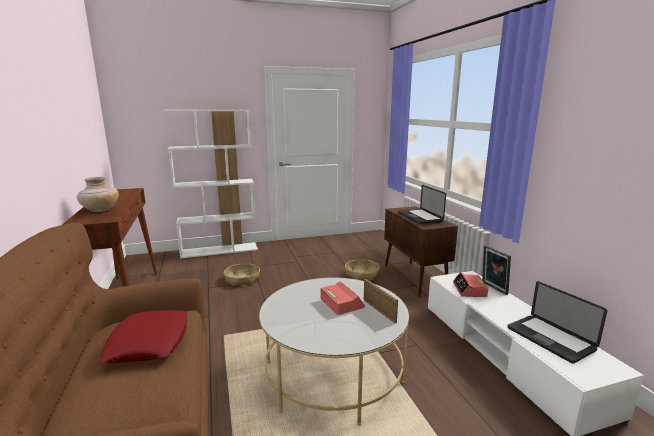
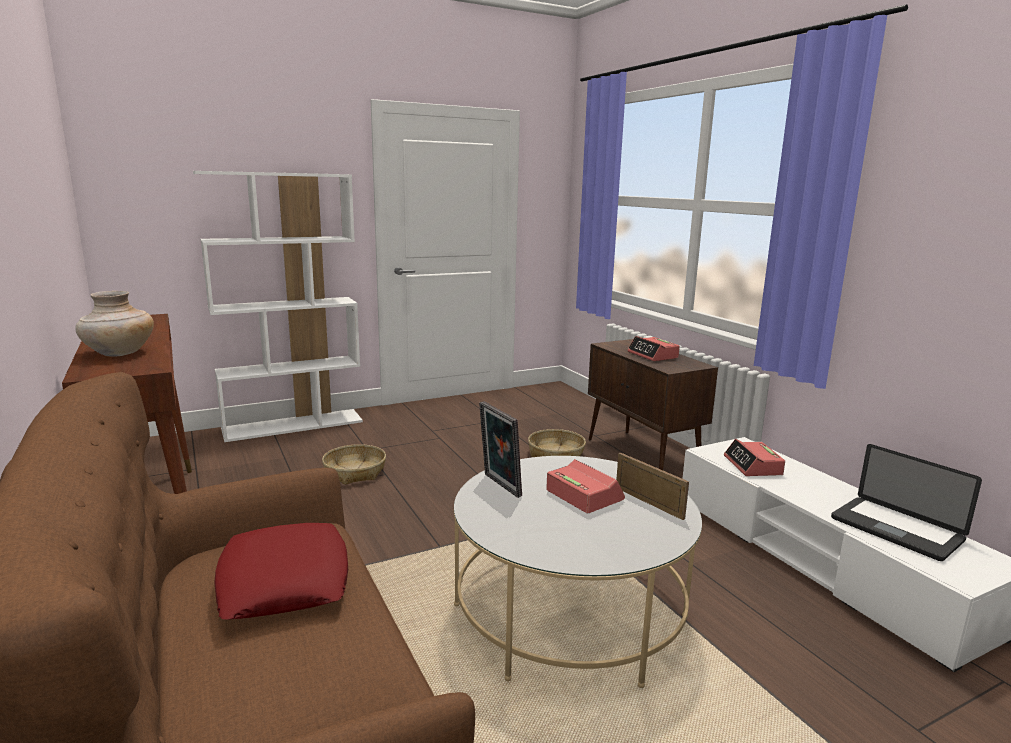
camera: 10 degrees left, 0 degrees up
(420, 217) = (653, 355): laptop -> alarm clock
(493, 288) = (786, 461): picture frame -> picture frame (499, 486)

